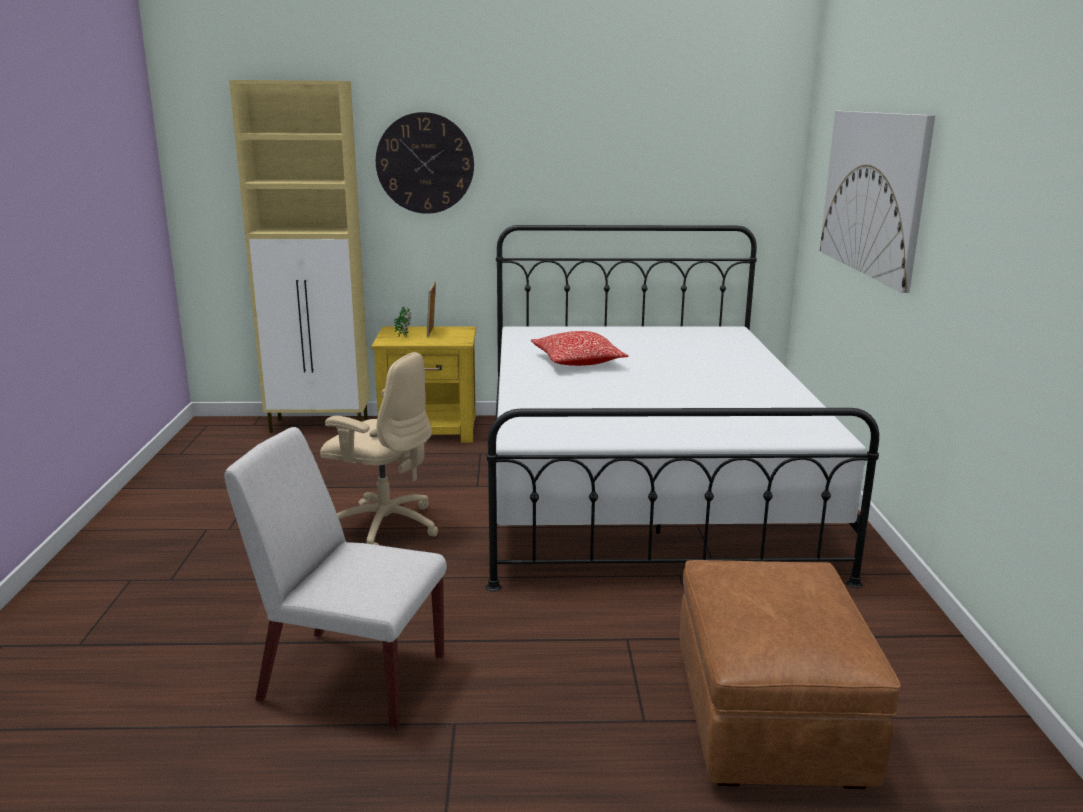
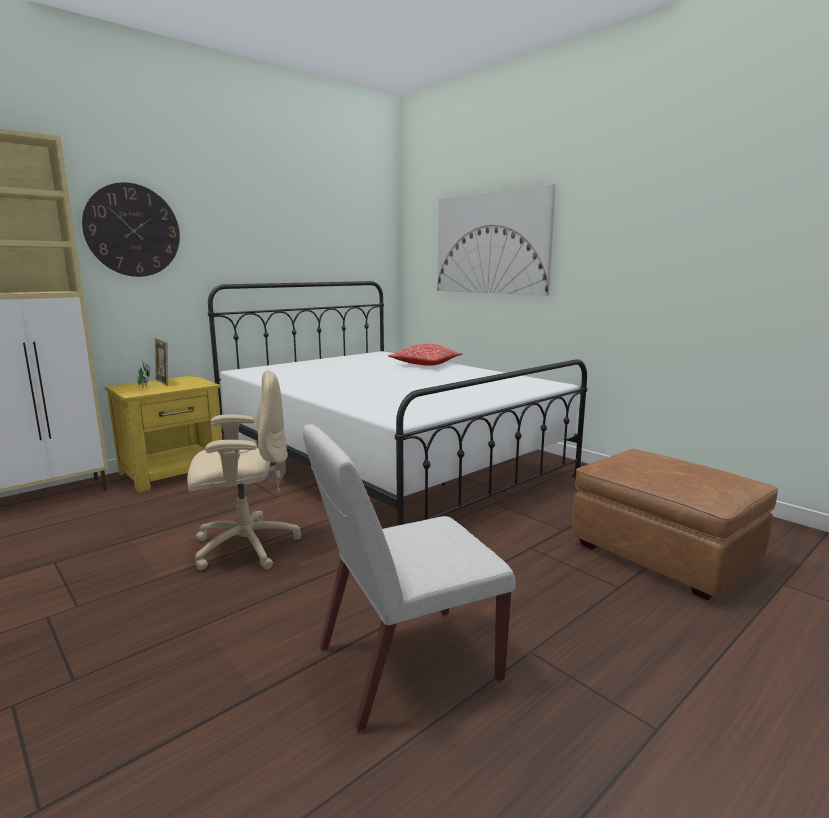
camera: 40 degrees left, 5 degrees down
(577, 362) = (328, 379): pillow -> pillow (425, 365)

